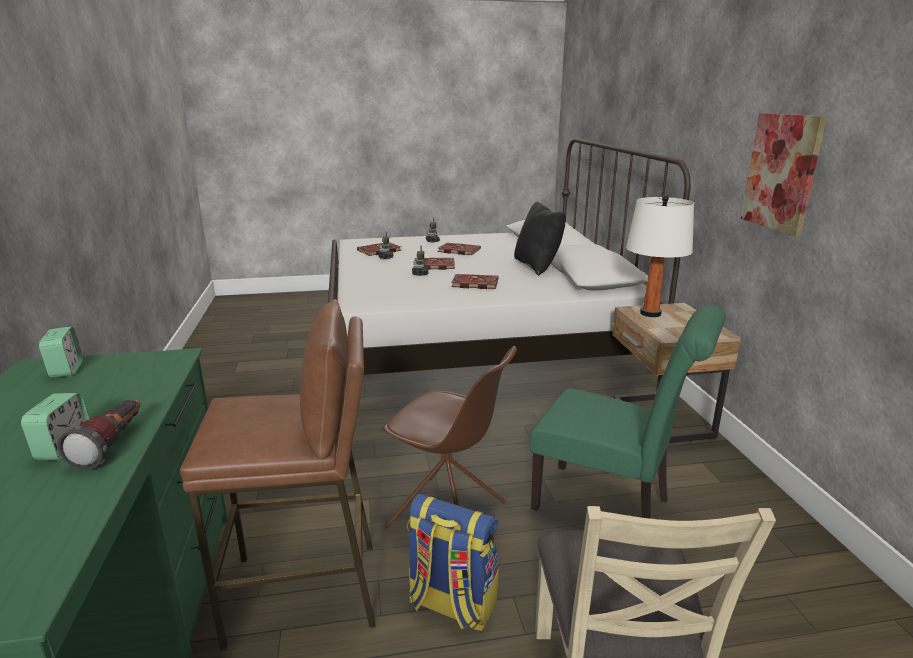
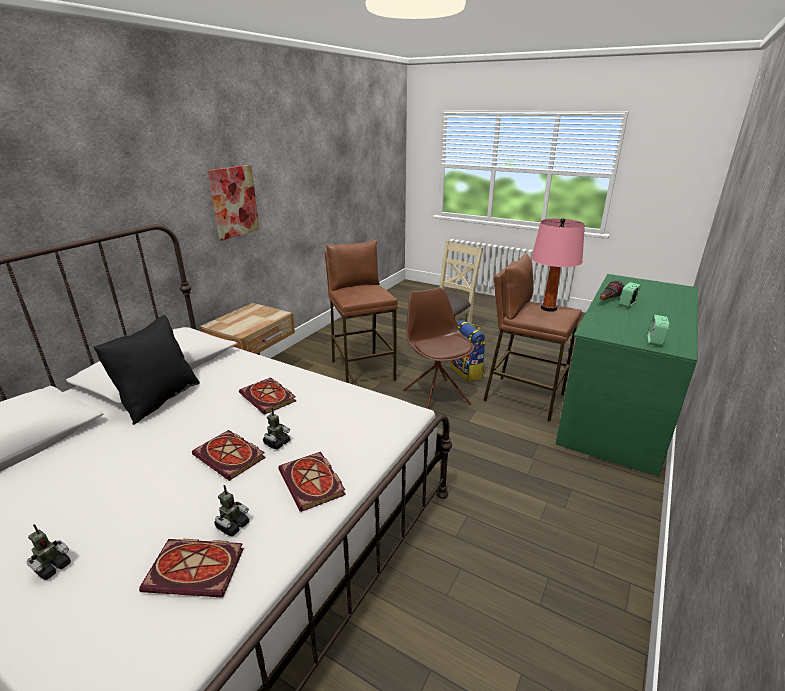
camera: 140 degrees left, 5 degrees up
(258, 429) = (548, 308): none -> pink table lamp
(457, 251) = (120, 490): book -> book (313, 483)
(610, 506) = (362, 370): green chair -> brown stool
(650, 313) = (241, 326): white table lamp -> none

